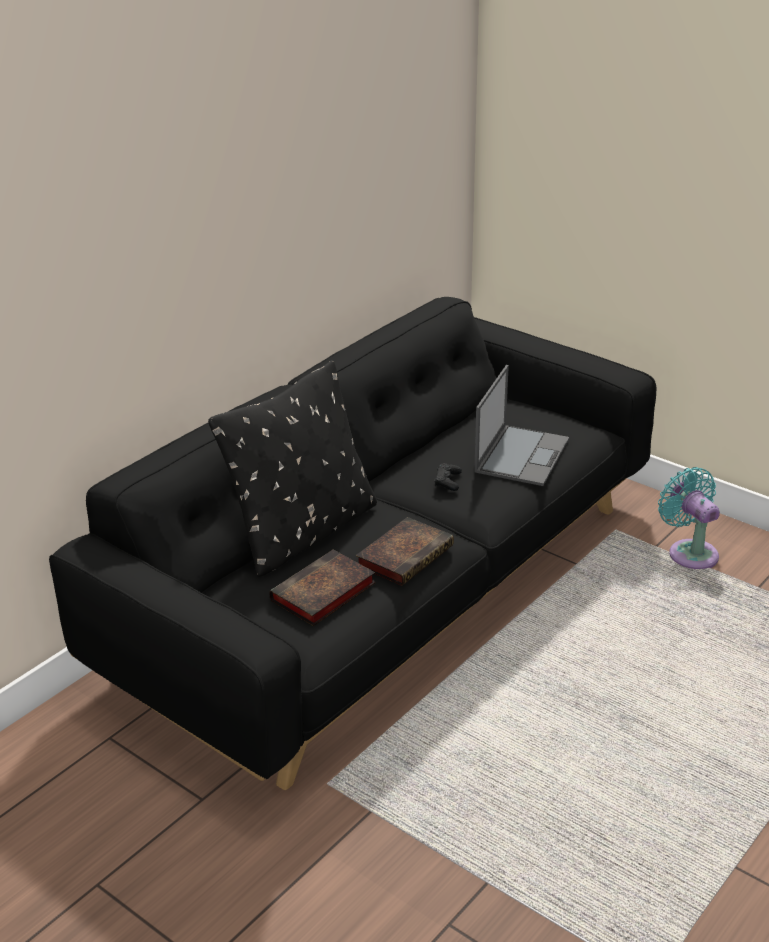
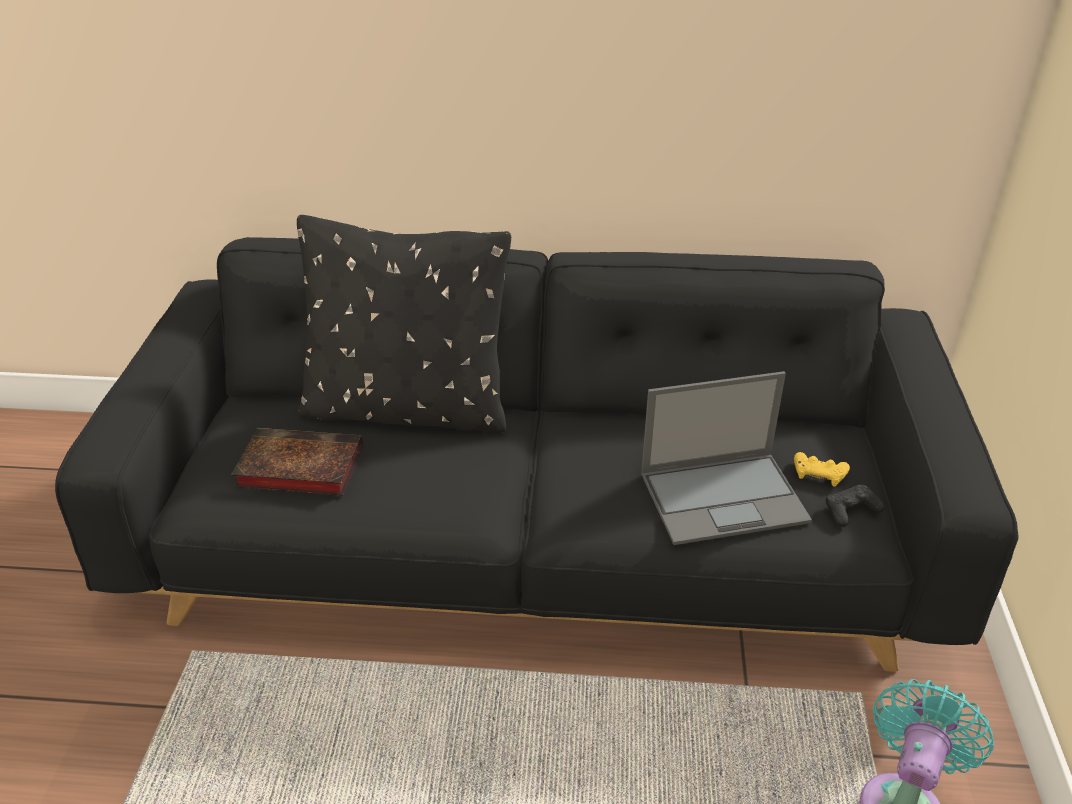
camera: 55 degrees right, 5 degrees up
(405, 555) = (418, 495): book -> none
(447, 481) = (600, 463): black game controller -> black game controller (851, 510)
(534, 420) = (819, 473): none -> yellow game controller

